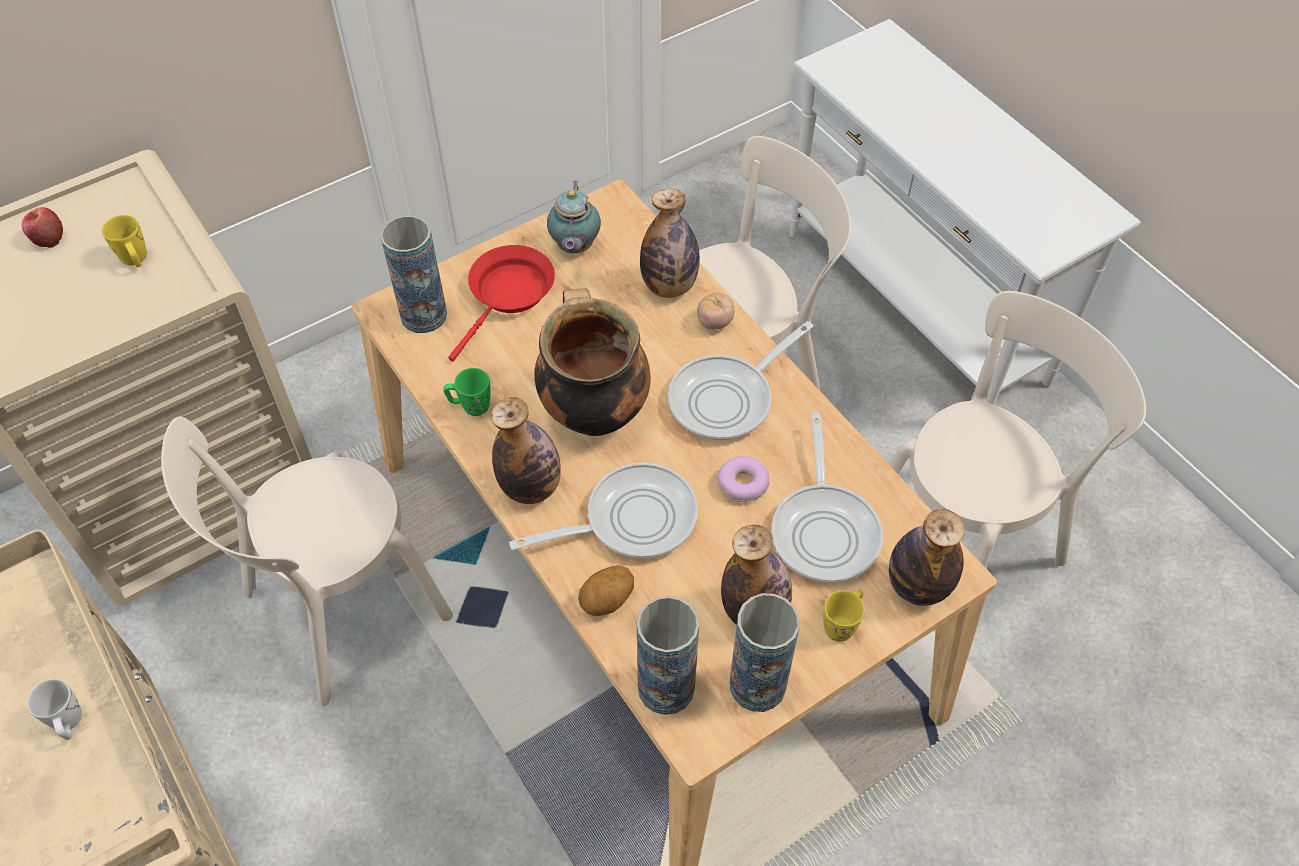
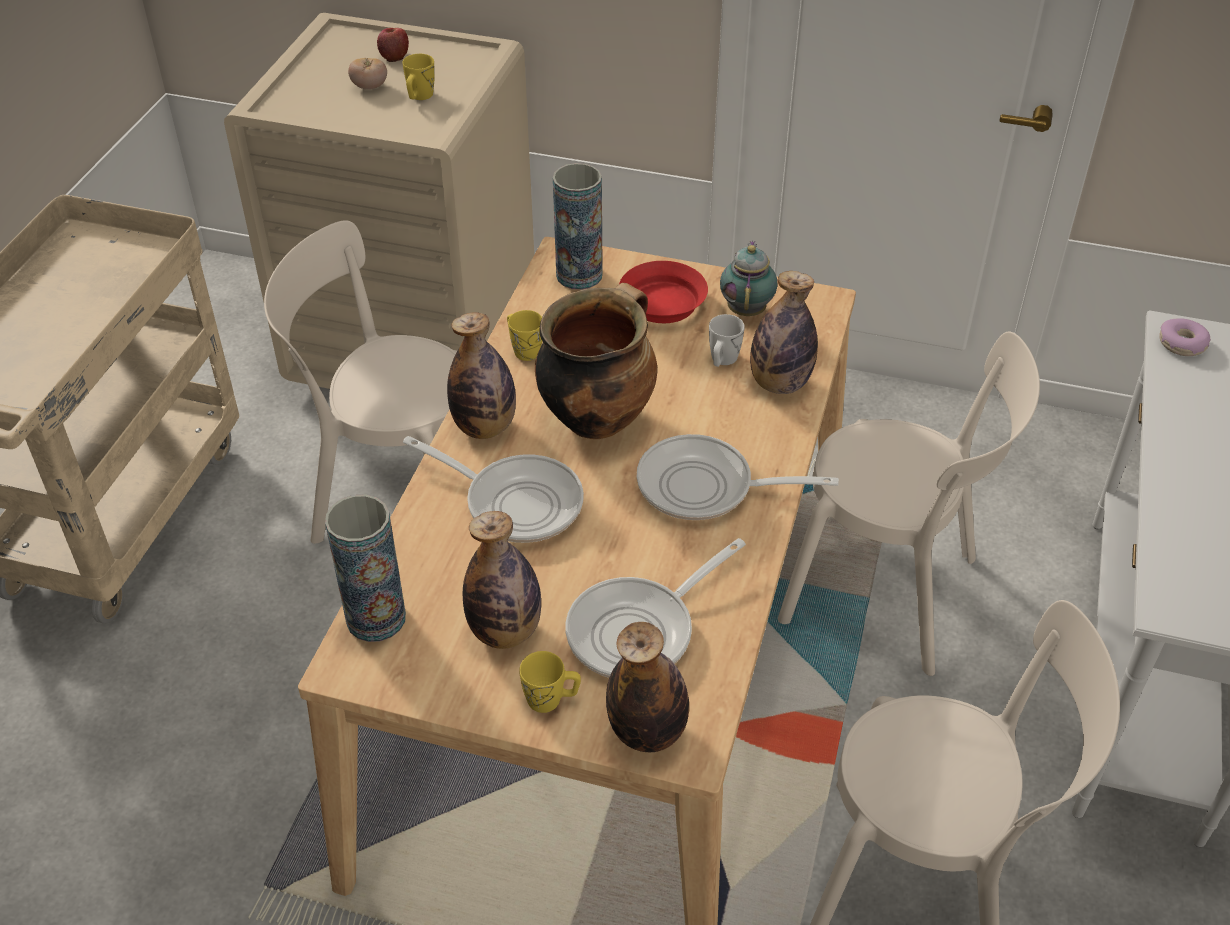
camera: 50 degrees right, 10 degrees down
(68, 723) = (75, 335): white mug -> white mug (722, 361)
(470, 406) = (523, 349): green mug -> yellow mug
(574, 248) = (747, 309): teapot -> teapot turned 135 degrees clockwise
(607, 601) = (423, 534): potato -> none
(715, 322) = (777, 432): tomato -> tomato (370, 87)
(743, 484) = (627, 549): donut -> donut (1182, 344)
(757, 685) = (433, 676): vase -> none

